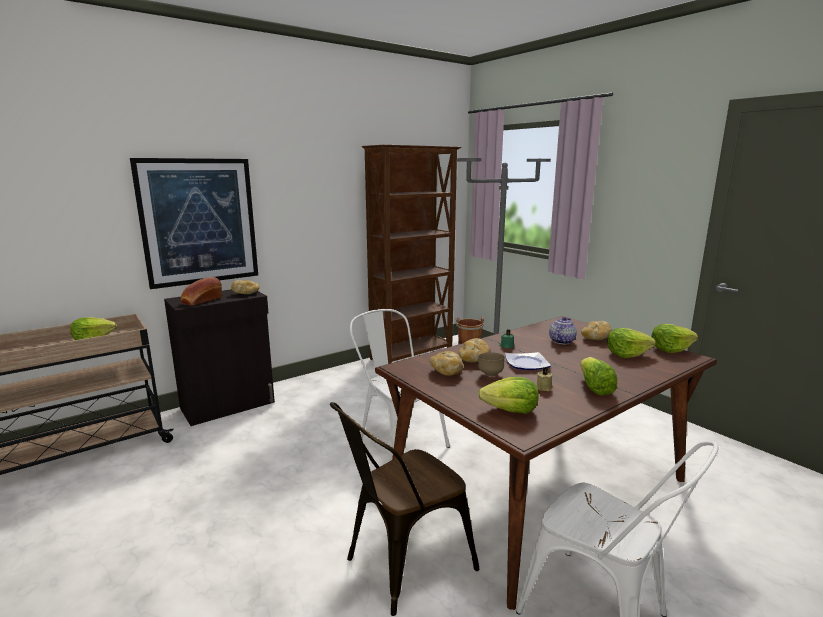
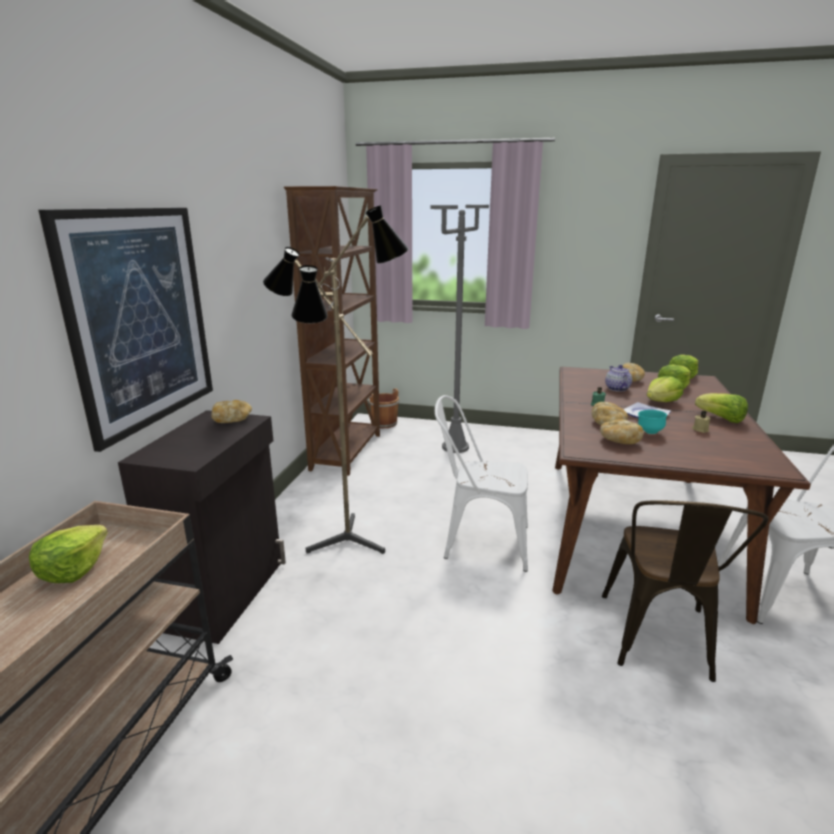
camera: 40 degrees left, 5 degrees up
(201, 301) = (196, 448): bread -> none
(317, 407) = (343, 545): none -> floor lamp
(490, 374) = (649, 432): brown bowl -> turquoise bowl
(510, 410) = (729, 455): lettuce -> lettuce (661, 402)

